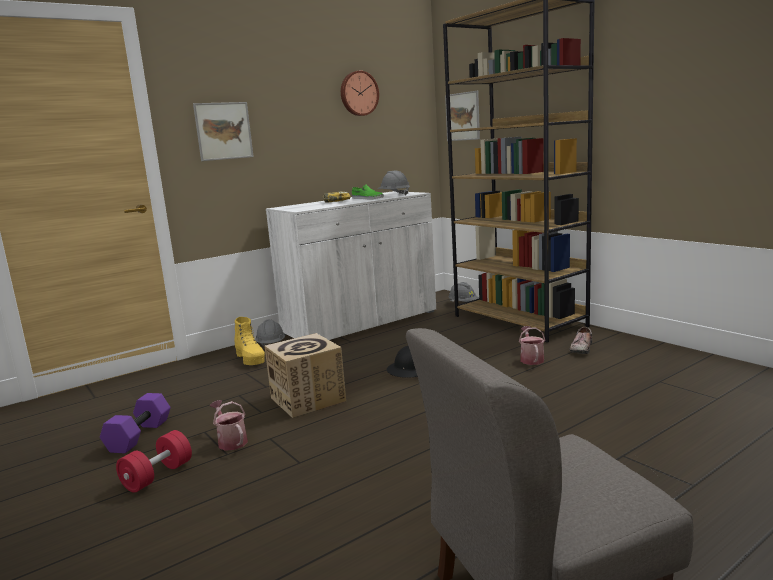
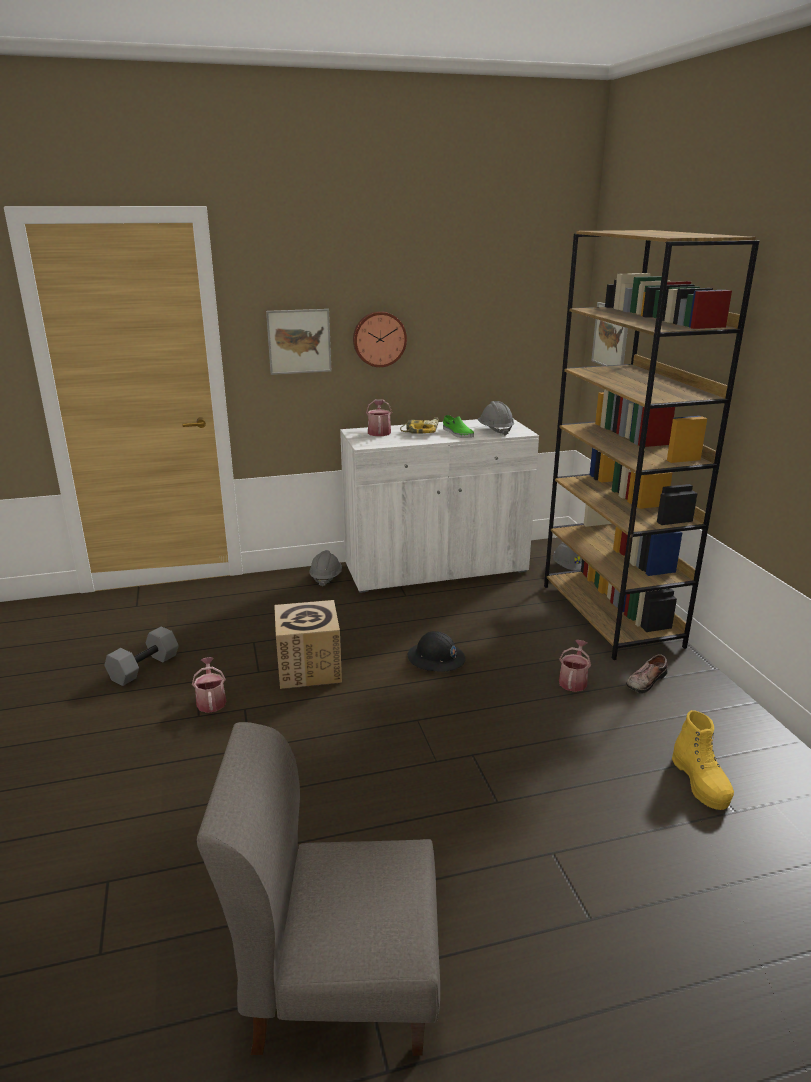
camera: 20 degrees right, 10 degrees up
(138, 435) = (144, 667): purple dumbbell -> grey dumbbell
(158, 476) = (131, 722): red dumbbell -> none
(250, 359) = (294, 593): yellow boot -> yellow boot (700, 782)
(301, 205) = (379, 432): none -> watering can
(358, 93) = (476, 297): wall clock -> wall clock (379, 339)

